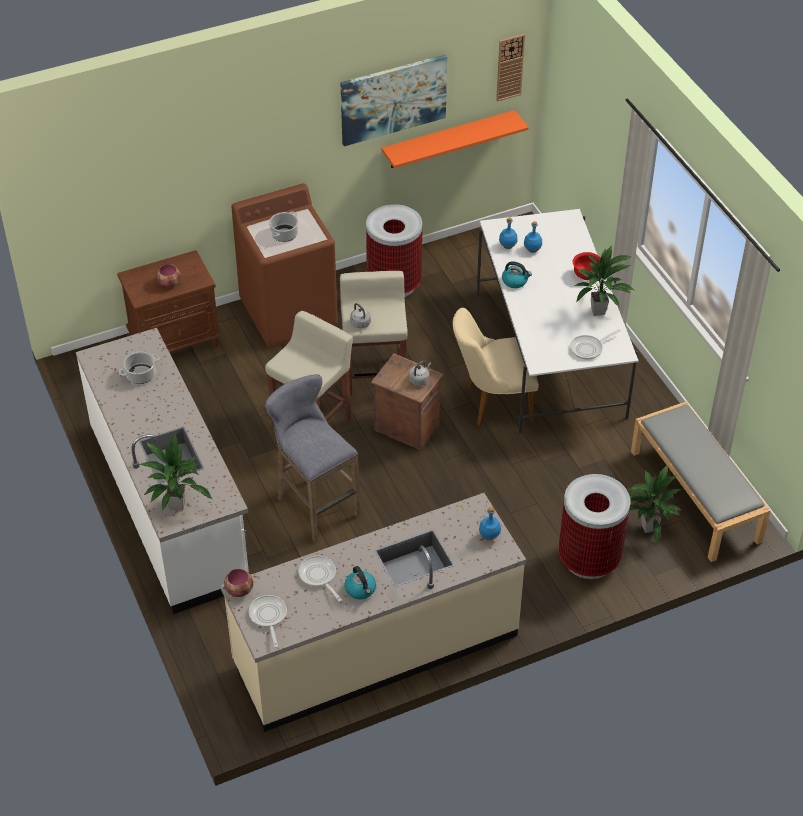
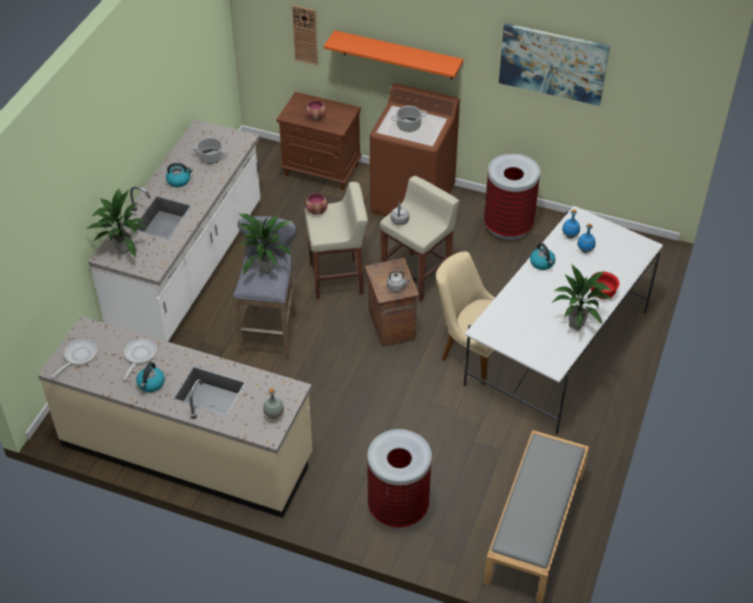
camera: 45 degrees right, 0 degrees up
(141, 414) = (179, 180): none -> kettle
(240, 590) = (86, 327): bowl -> bowl (317, 211)
(448, 139) = (601, 128): orange shelf -> orange shelf (397, 55)
(489, 536) = (274, 415): blue bottle -> grey bottle
(509, 67) = (674, 90): wall clock -> wall clock (305, 35)
(589, 348) = (533, 346): frying pan -> none
(648, 527) = (469, 521): potted plant -> potted plant (266, 268)

